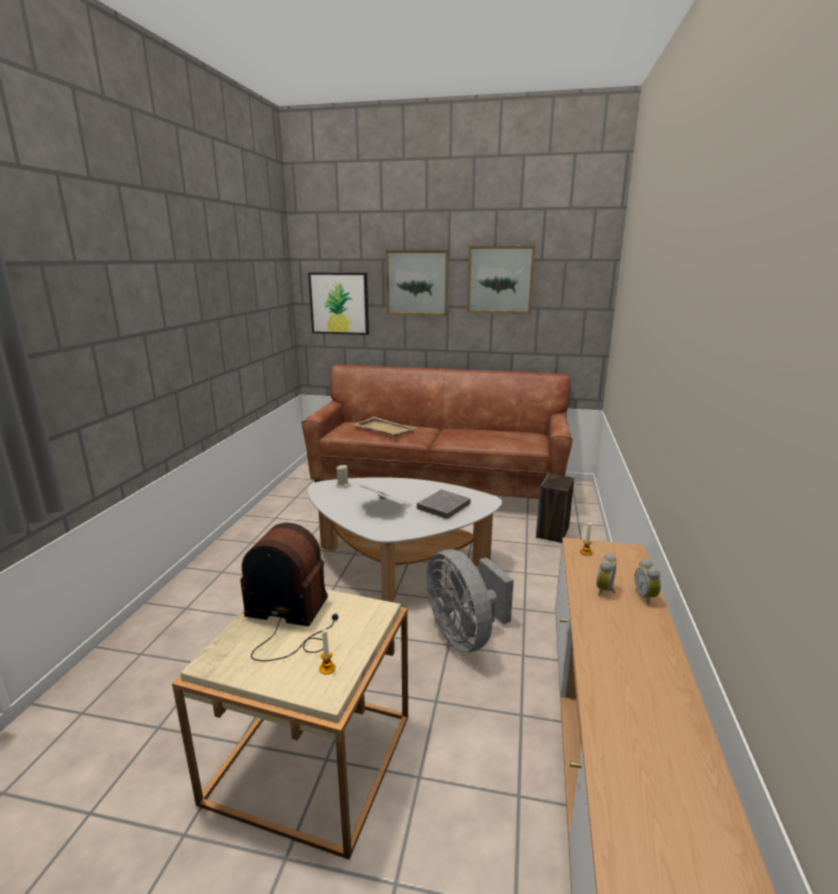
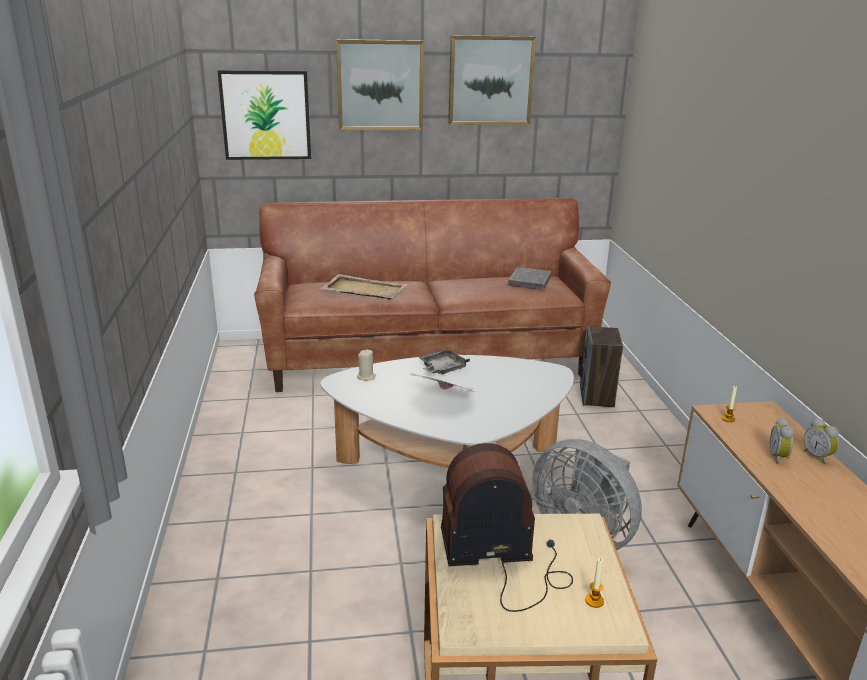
camera: 20 degrees left, 5 degrees up
(402, 487) = (442, 368): none -> grey tray
(443, 507) = (513, 387): grey book -> grey book (529, 282)

